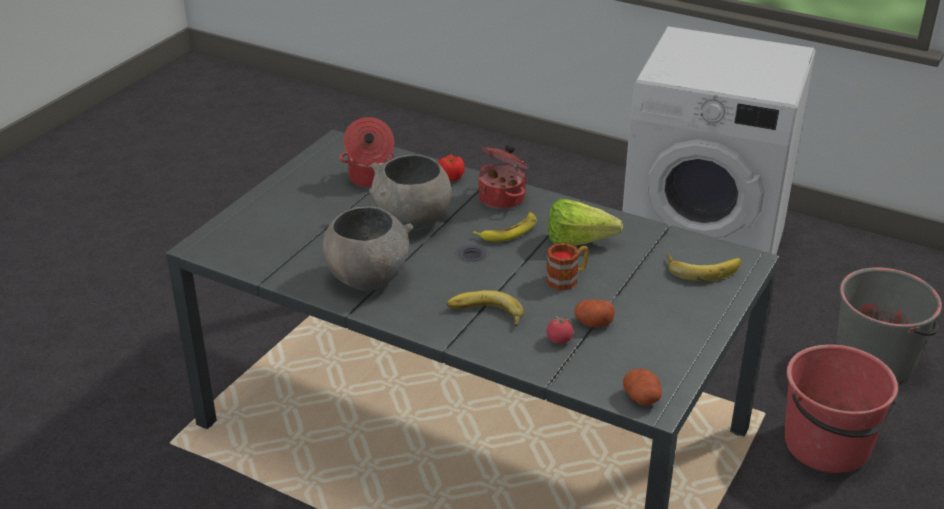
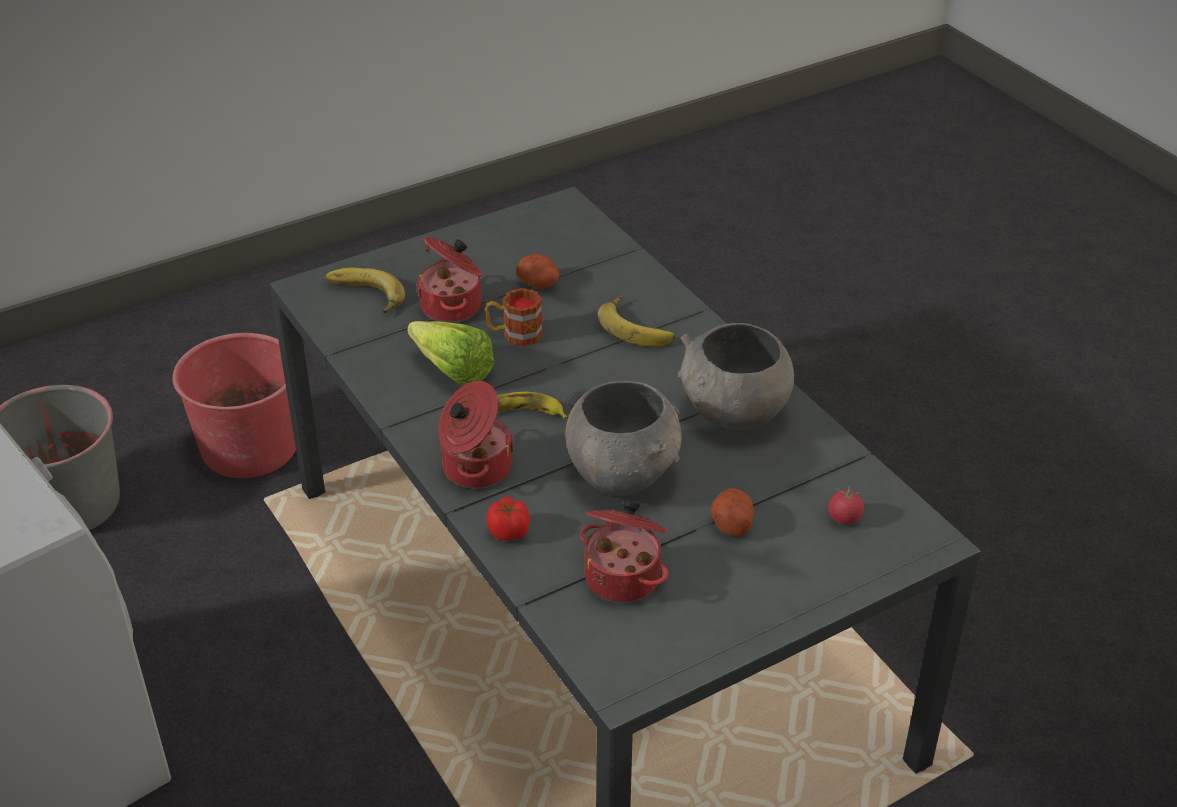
camera: 150 degrees left, 5 degrees up
(559, 340) = (589, 279): tomato -> tomato (844, 518)
(632, 283) = (453, 306): none -> cooking pot
(642, 398) = (568, 213): potato -> potato (731, 522)

